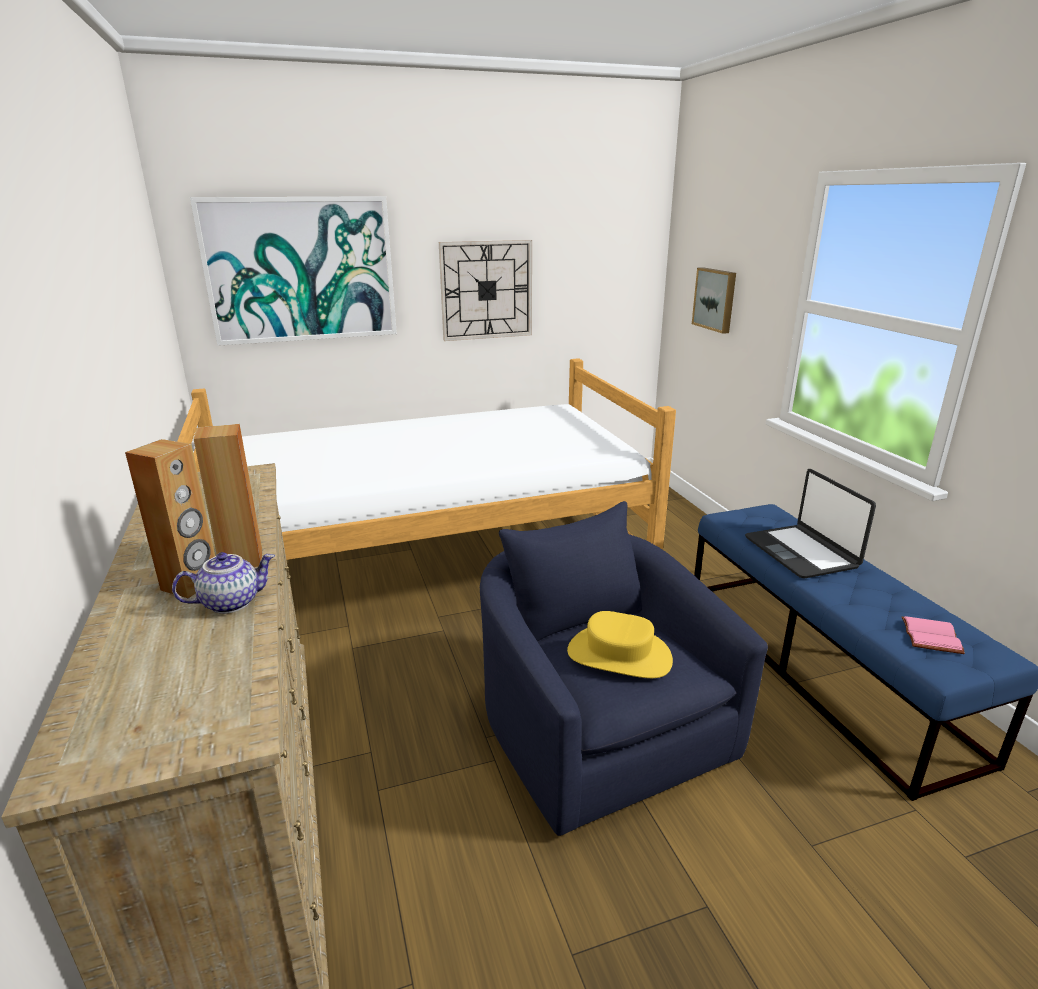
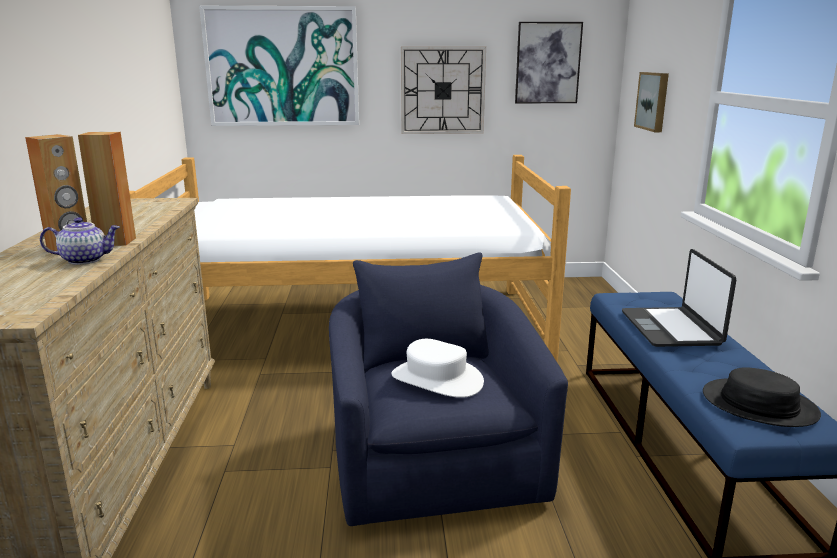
camera: 15 degrees right, 5 degrees down
(594, 256) = (547, 63): none -> picture
(619, 655) = (436, 379): yellow hat -> white hat
(933, 637) = (759, 405): pink book -> black hat

